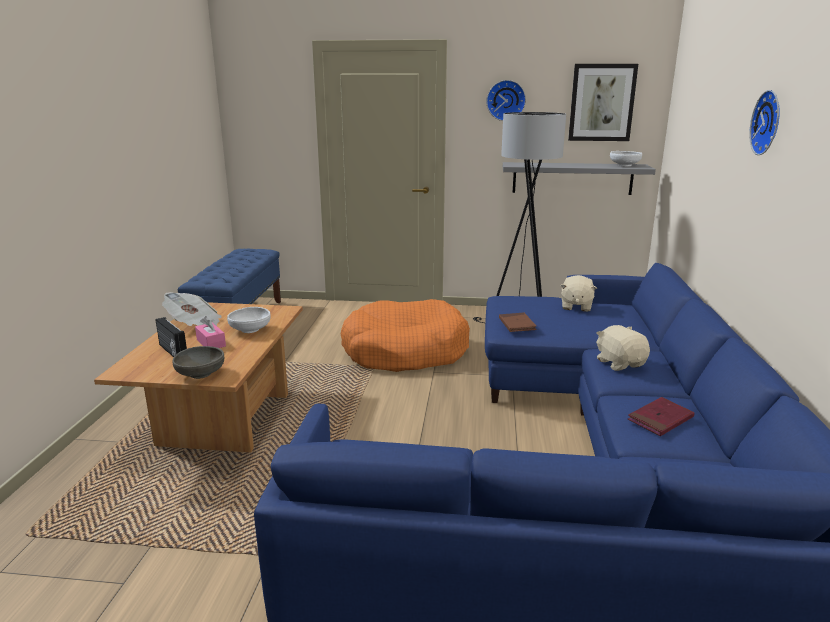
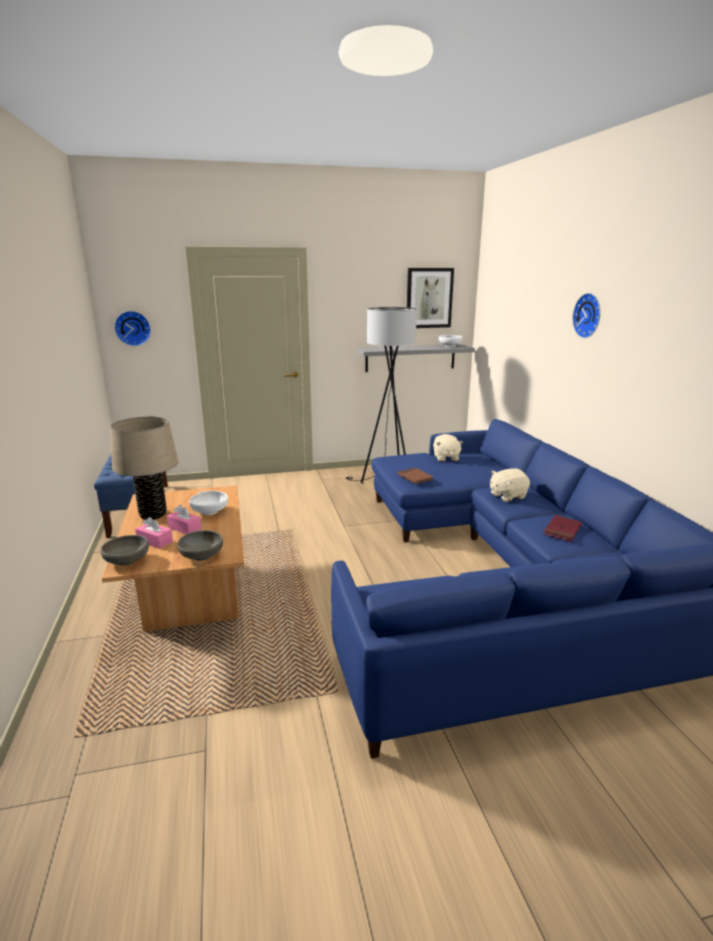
camera: 20 degrees left, 0 degrees up
(130, 366) = (127, 561): none -> grey bowl
(172, 351) = (155, 541): radio -> pink tissue box
(195, 325) = (153, 515): newspaper -> beige table lamp
(405, 351) = (309, 512): orange dog bed -> none
(506, 100) = (356, 297): wall clock -> wall clock (133, 328)
(620, 363) = (507, 496): beige plush toy -> beige plush toy turned 75 degrees counterclockwise

